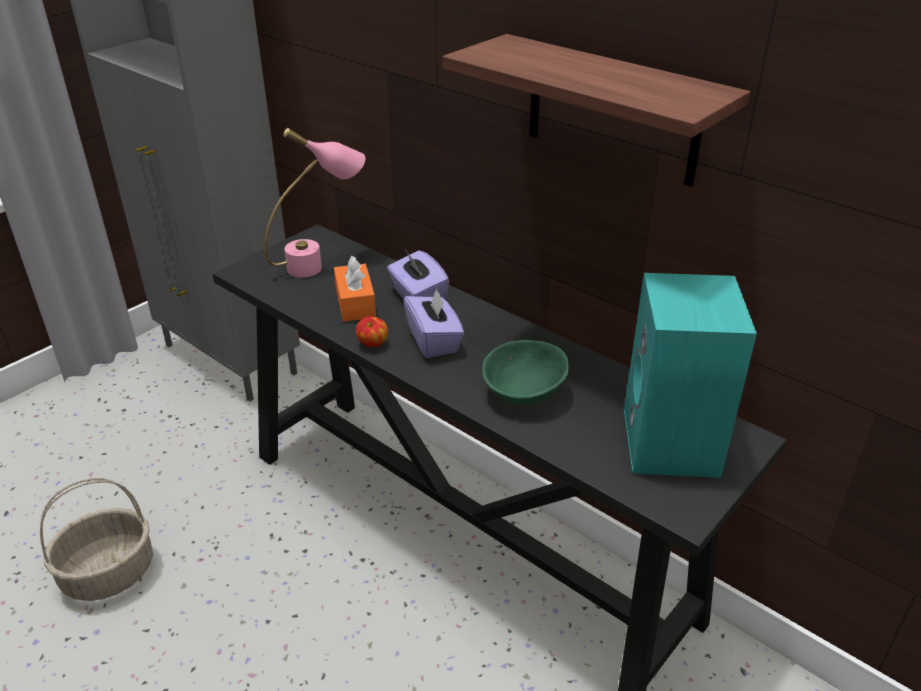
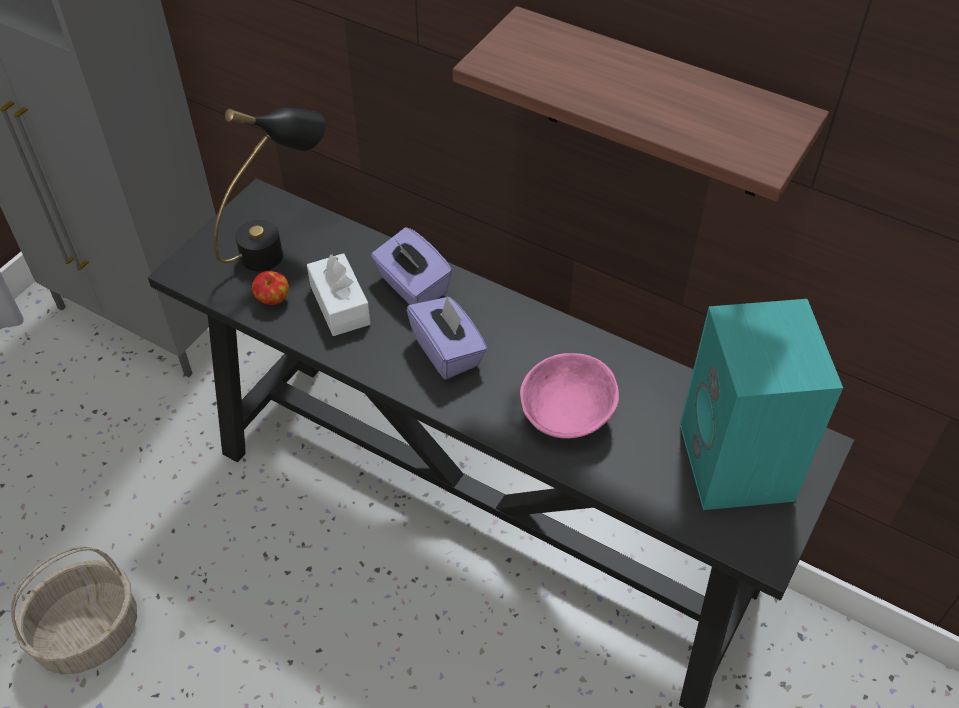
camera: 10 degrees left, 15 degrees up
(320, 264) = (279, 246): pink table lamp -> black table lamp
(355, 303) = (340, 305): orange tissue box -> white tissue box
(372, 344) = (377, 366): apple -> apple (273, 300)
(524, 393) = (567, 416): green bowl -> pink bowl

